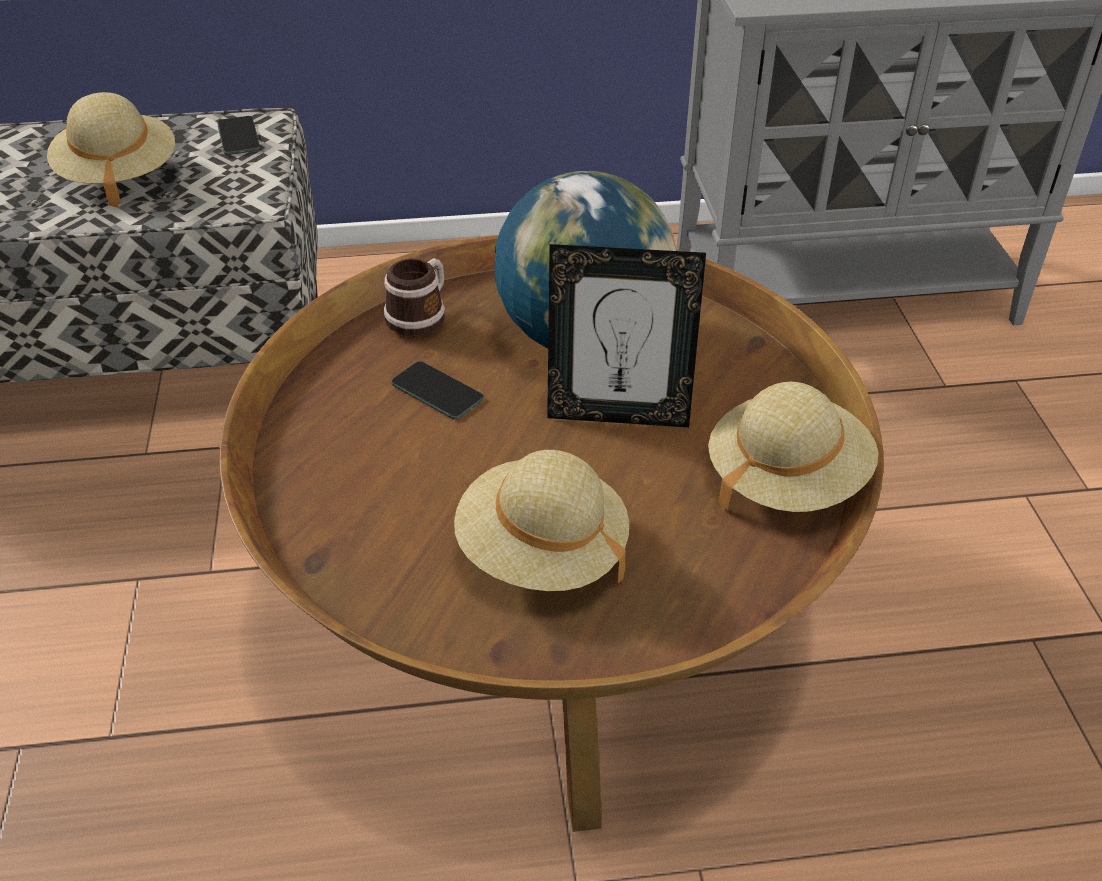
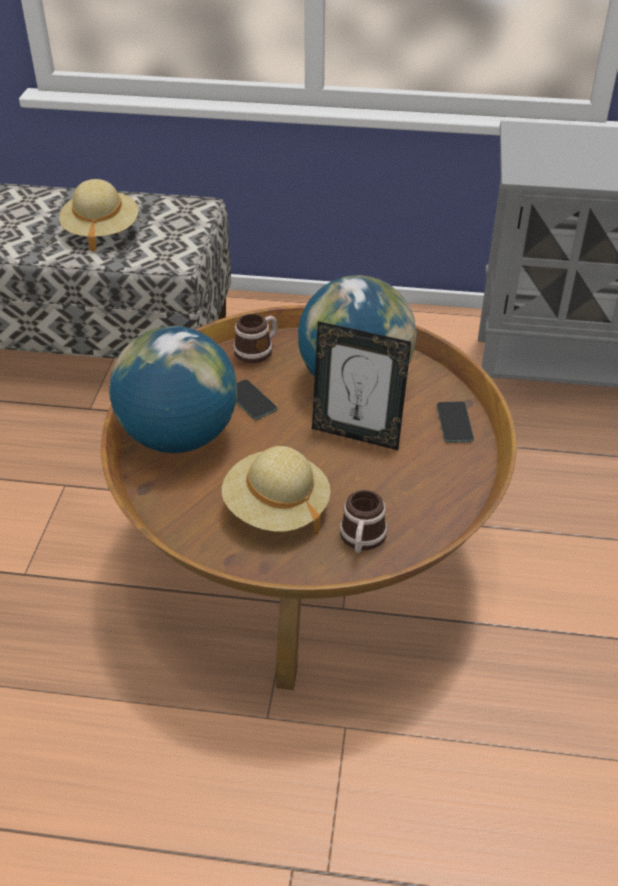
camera: 15 degrees right, 0 degrees up
(238, 137) = (181, 214): phone -> phone (454, 422)
(344, 467) = (179, 436): none -> globe
(693, 575) = (362, 540): none -> mug
(786, 479) = (446, 493): beige hat -> none

